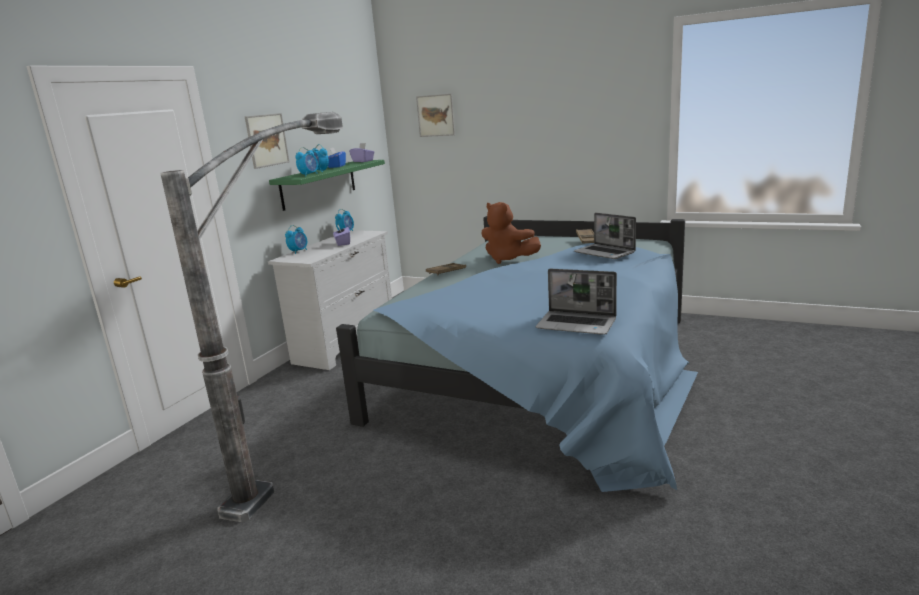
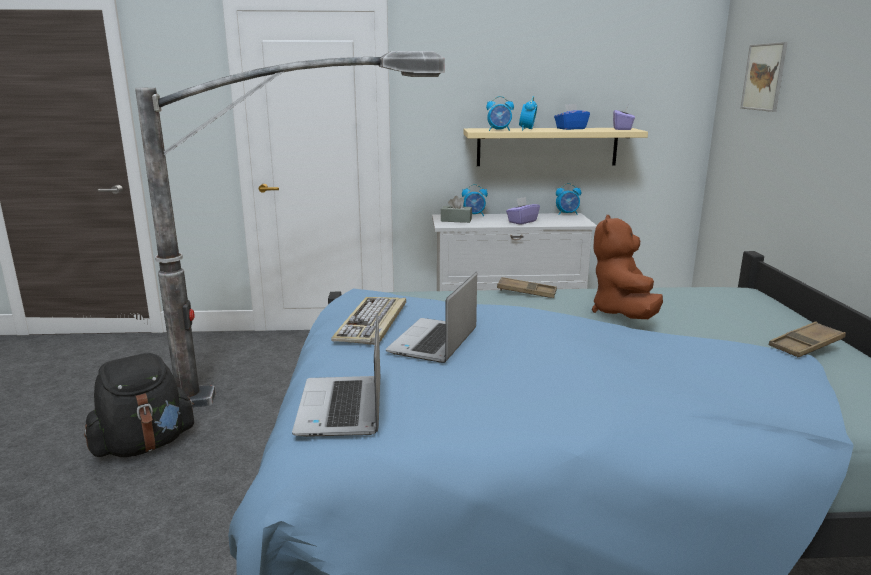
camera: 60 degrees right, 0 degrees up
(267, 140) = (472, 83): picture -> none
(302, 257) = (456, 220): none -> grey tissue box
(308, 534) = (145, 445): none -> black backpack
(319, 184) = (547, 147): green shelf -> beige shelf
(457, 308) = (372, 323): none -> keyboard
(605, 253) = (739, 373): laptop -> laptop (434, 342)

